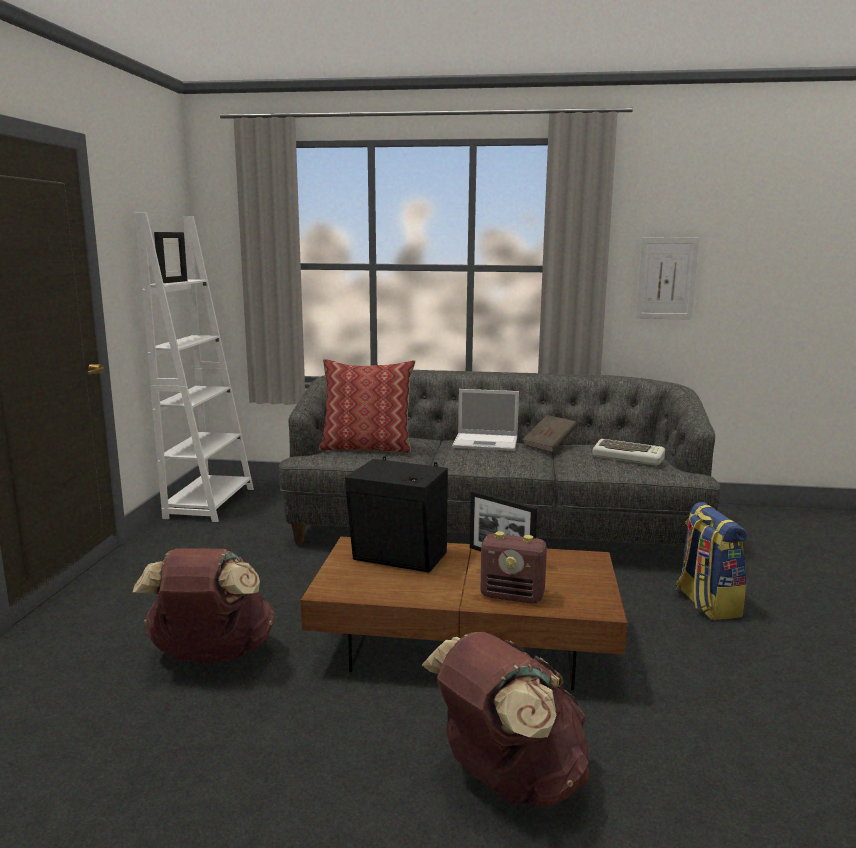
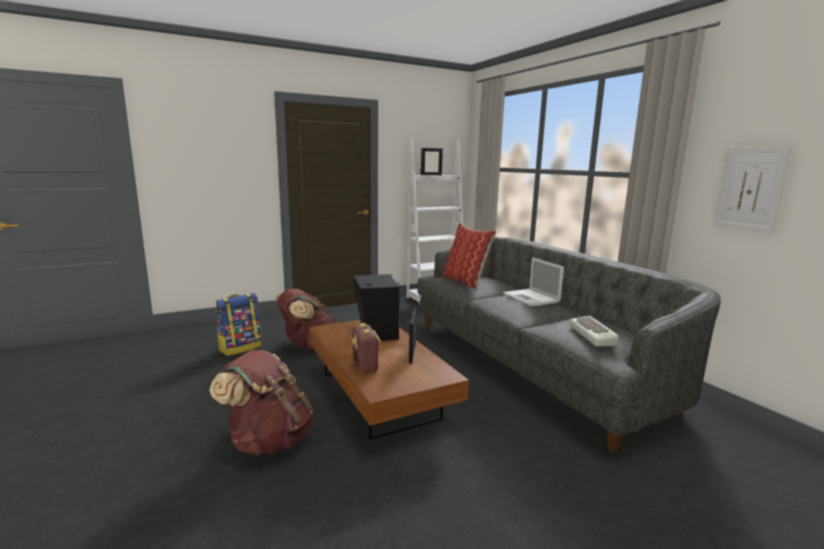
camera: 55 degrees right, 0 degrees up
(549, 445) = (571, 312): brown book -> none
(706, 603) = (556, 469): backpack -> backpack (240, 348)

